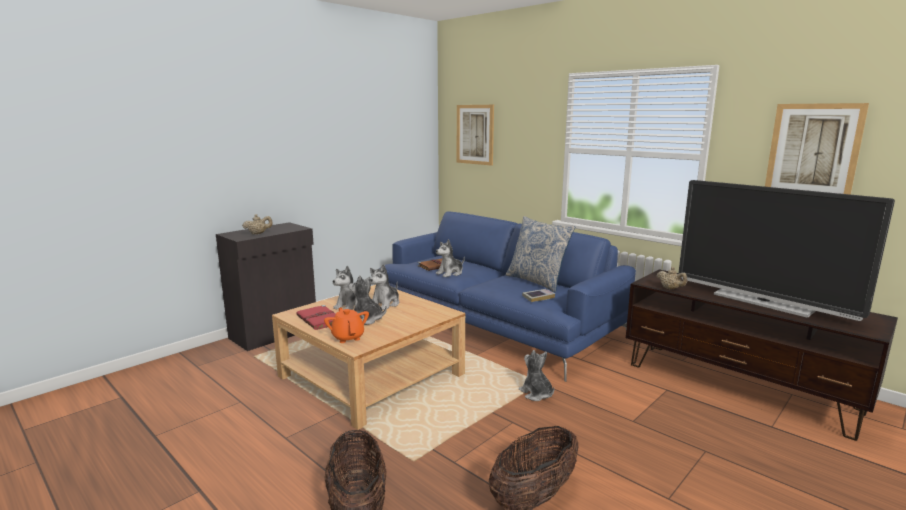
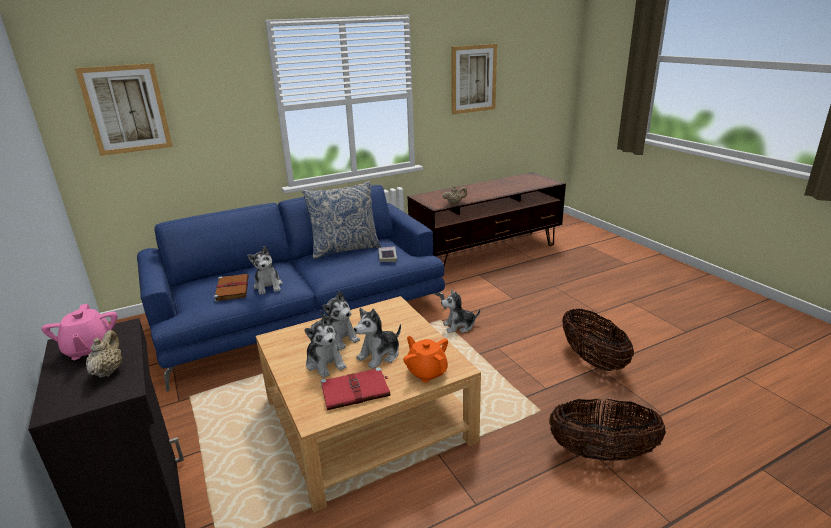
camera: 70 degrees left, 10 degrees up
(279, 228) = (89, 349): none -> pink teapot
(348, 337) = (427, 372): orange teapot -> orange teapot turned 60 degrees clockwise
(762, 302) = (495, 189): television -> none

